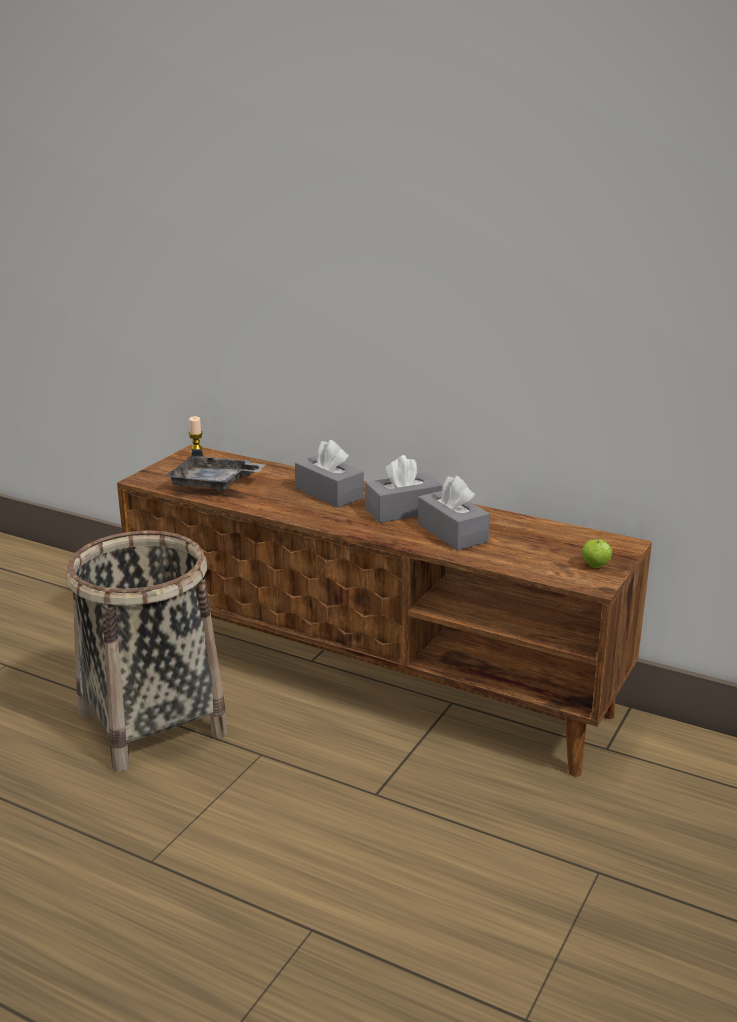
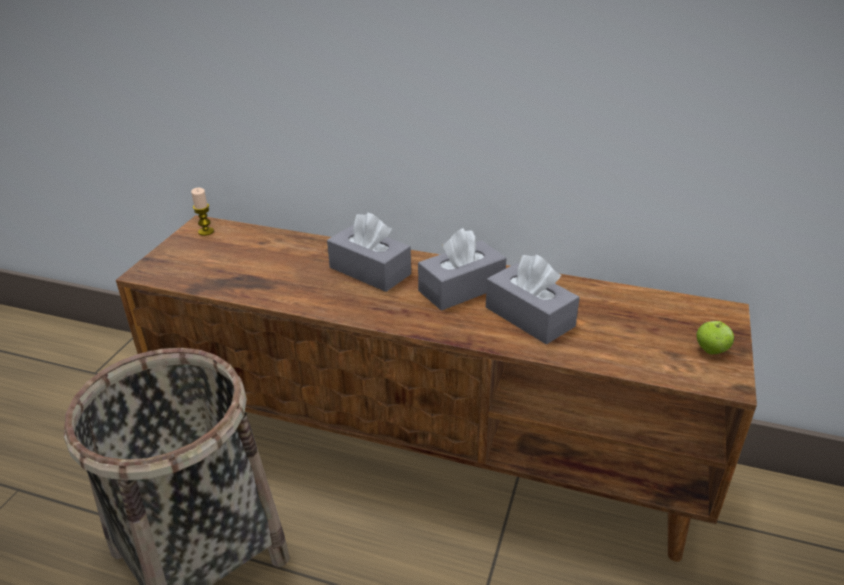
camera: 10 degrees left, 10 degrees up
(213, 484) = (233, 270): grey tray -> none

